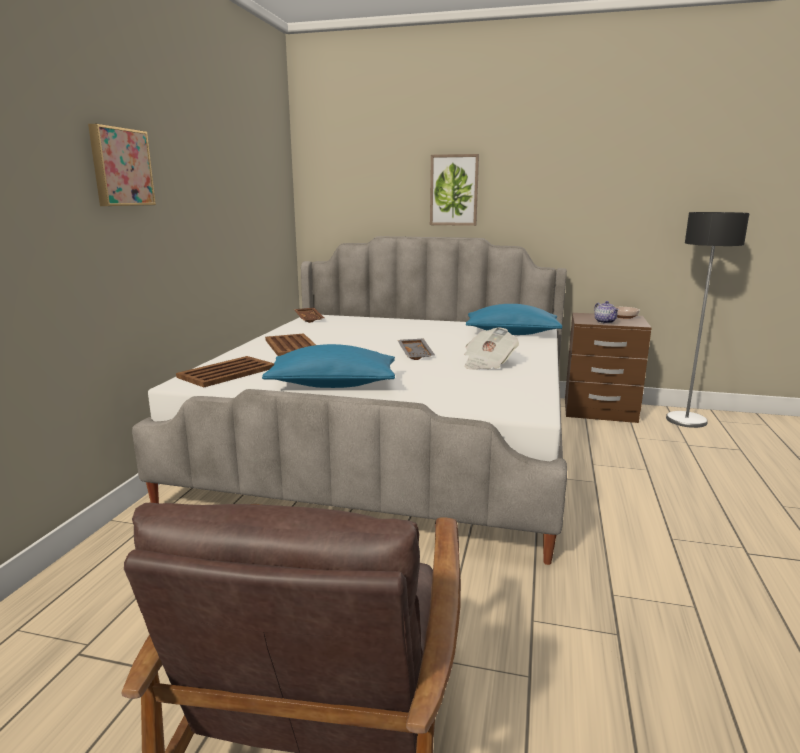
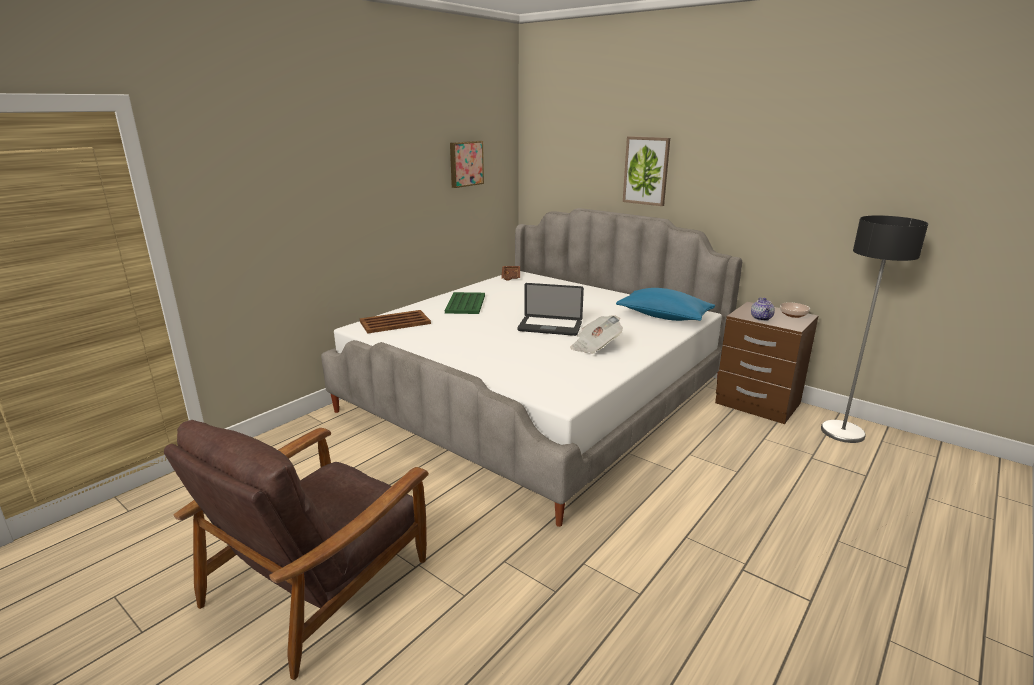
camera: 25 degrees right, 5 degrees up
(120, 167) = (327, 169): picture -> picture (465, 163)
(292, 346) = (466, 304): brown tray -> green tray
(332, 385) = (451, 347): blue pillow -> none
(416, 354) = (550, 327): grey tray -> laptop

